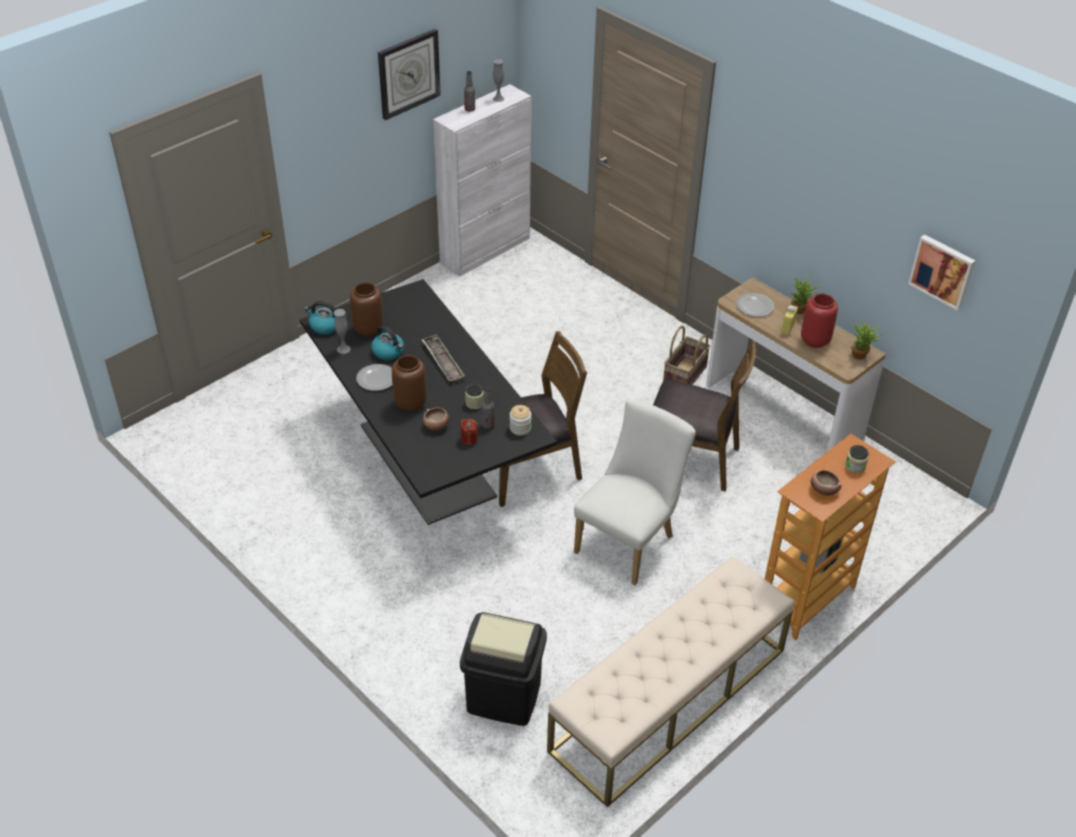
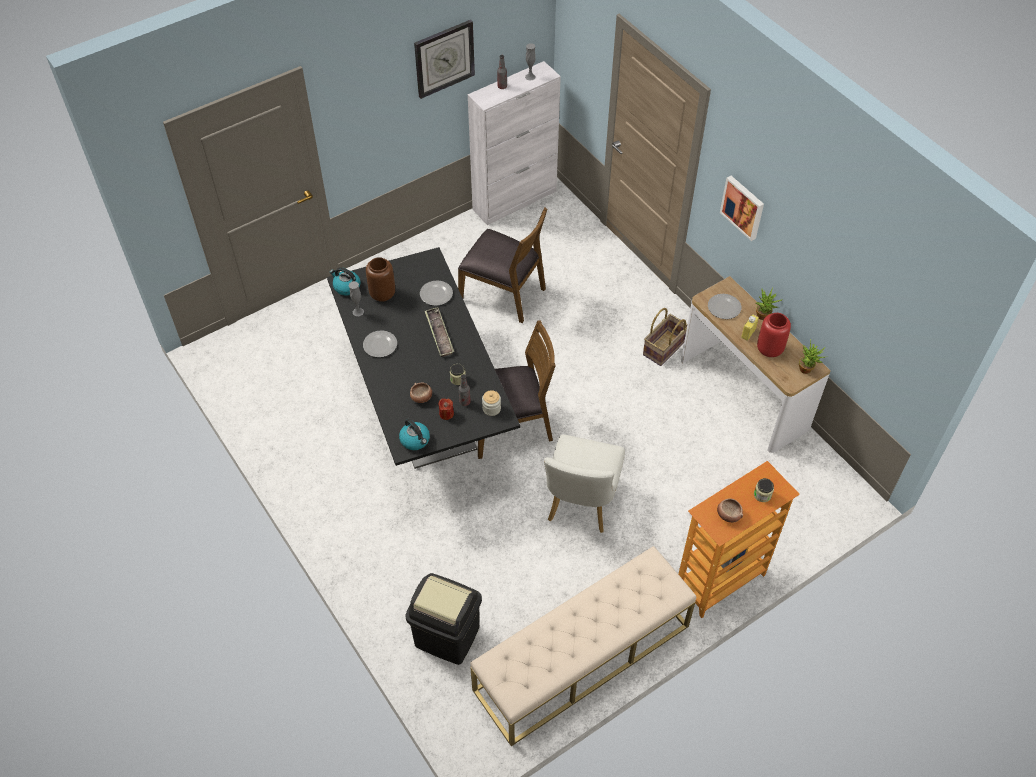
camera: 10 degrees right, 10 degrees up
(389, 352) = (395, 319): kettle -> kettle (415, 440)
(411, 403) = (404, 372): brown vase -> none
(431, 323) = (436, 294): none -> plate
(629, 541) = (580, 505): white chair -> white chair turned 150 degrees clockwise
(690, 459) = (650, 432): brown chair -> brown chair (503, 293)
(943, 271) = (881, 318): picture -> picture (743, 207)

